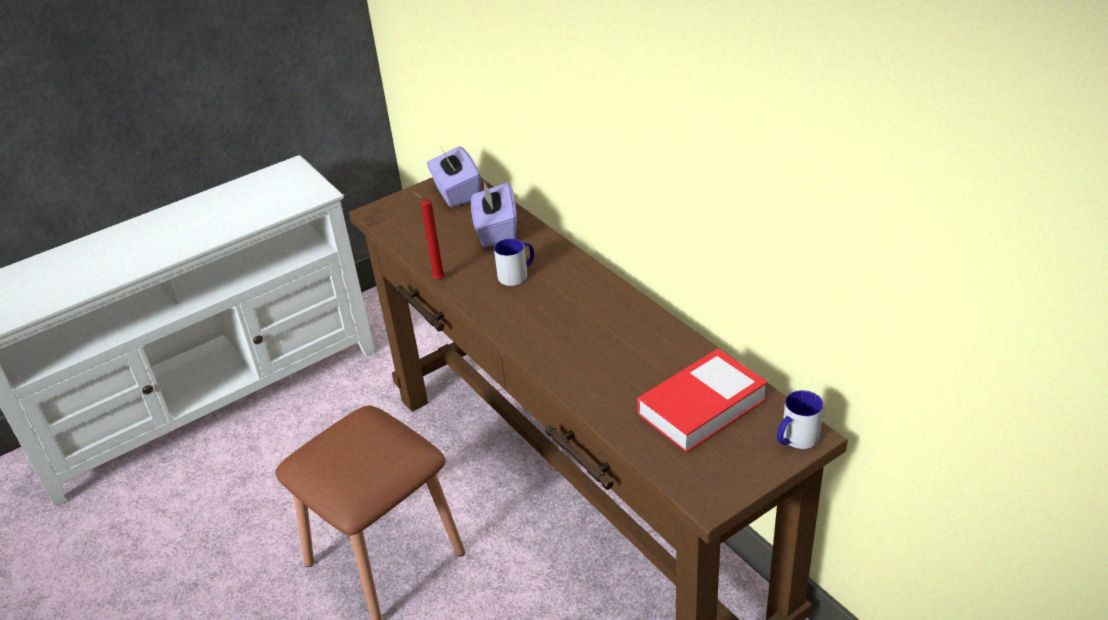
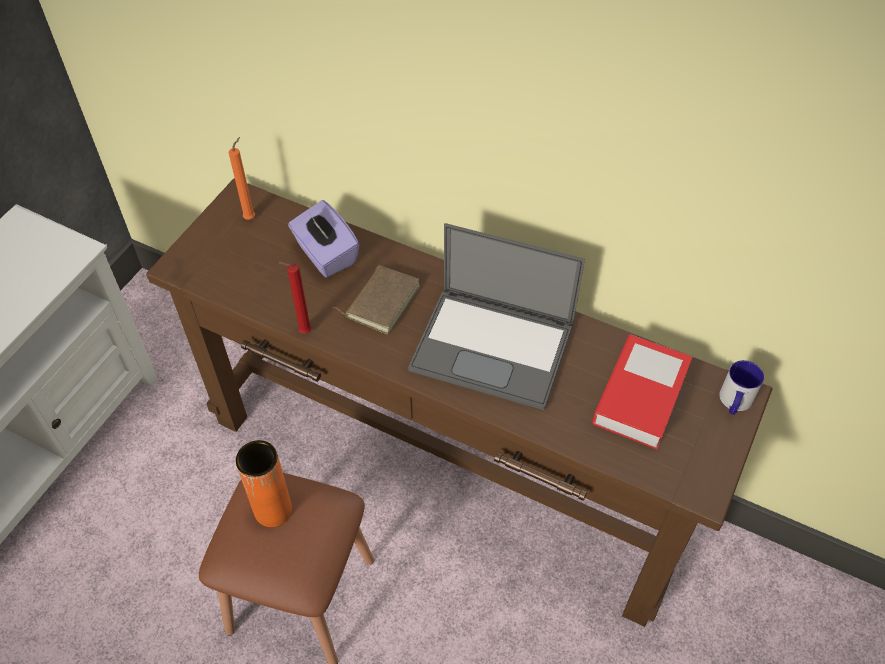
camera: 30 degrees left, 15 degrees up
(360, 435) = (273, 510): none -> orange vase
(456, 193) = (251, 217): purple tissue box -> orange candle
(517, 274) = (381, 301): mug -> brown book
(591, 332) = (494, 347): none -> laptop

